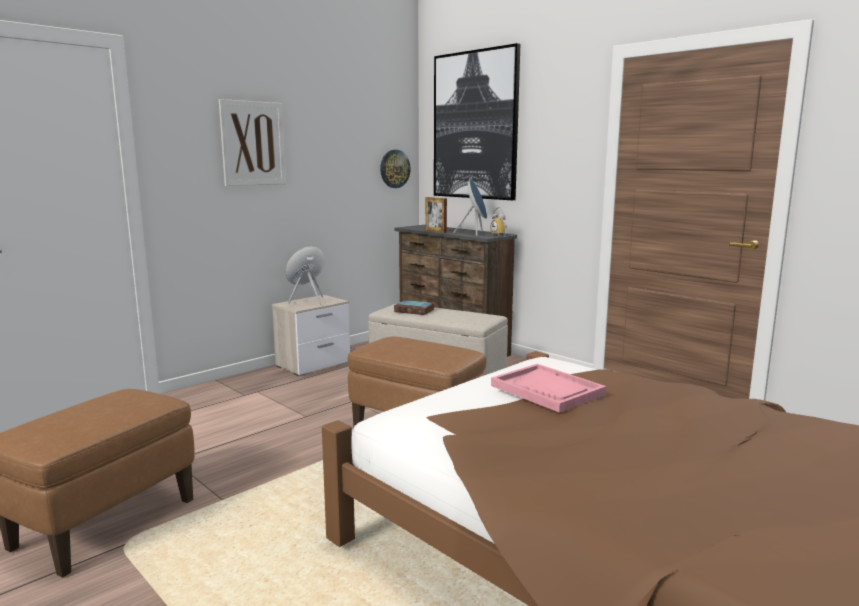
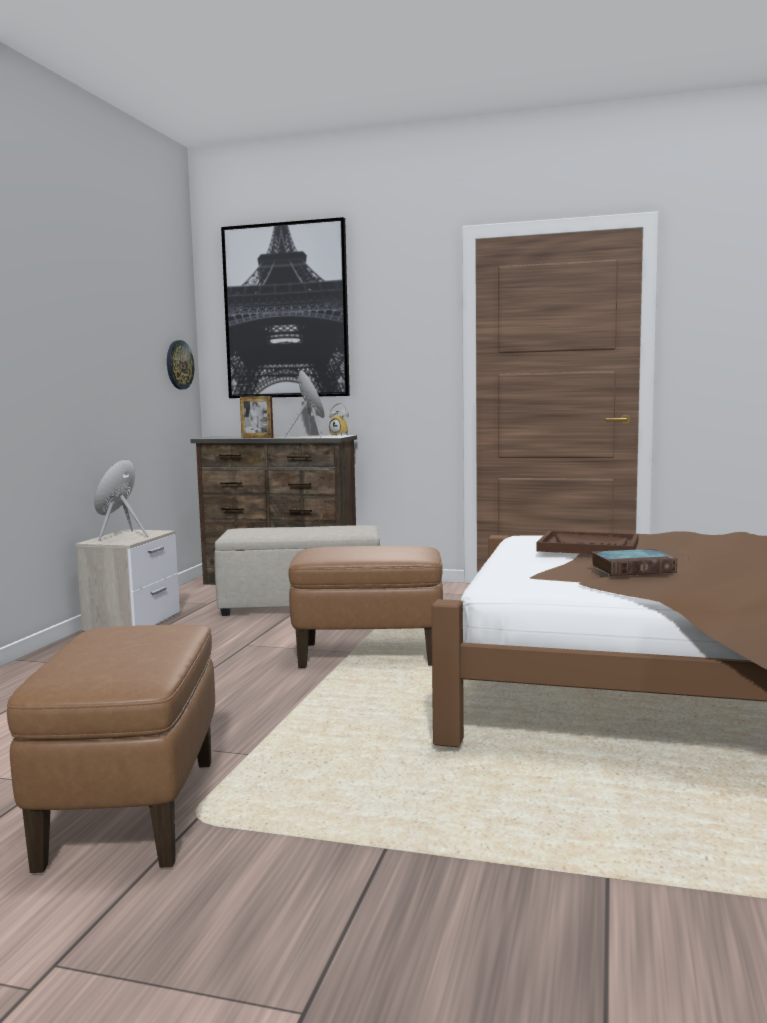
camera: 30 degrees left, 5 degrees down
(253, 143) = (45, 319): picture -> none
(415, 310) = (271, 531): book -> book (634, 569)
(547, 390) = (588, 547): pink tray -> brown tray

